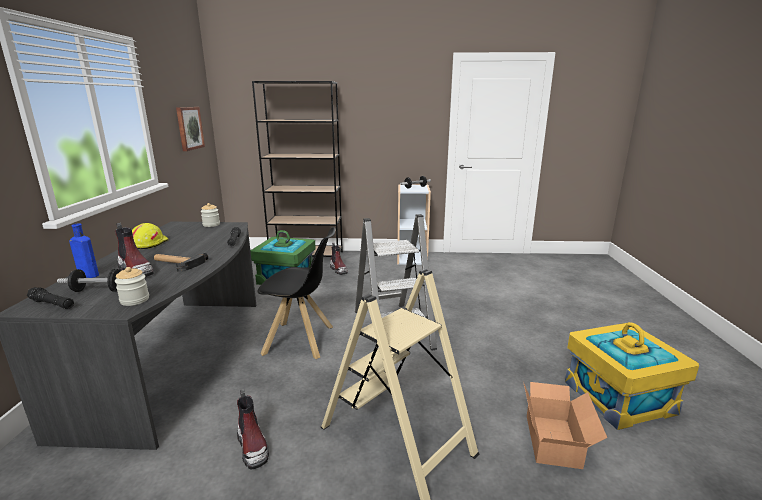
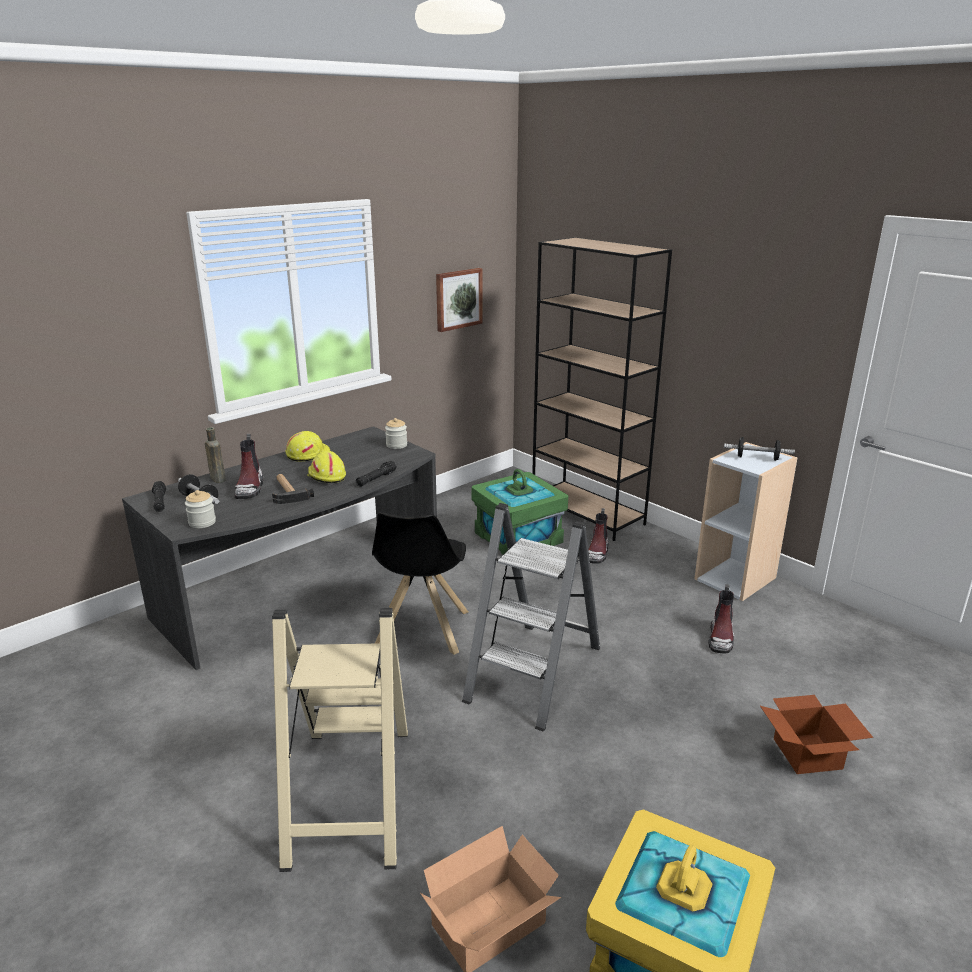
camera: 45 degrees right, 5 degrees up
(87, 275) = (217, 478): blue bottle -> brown bottle
(191, 249) = (326, 476): none -> yellow hard hat
(253, 447) = (248, 715): boot -> boot (721, 638)
(301, 340) = (421, 631): black chair -> black chair turned 45 degrees clockwise
(532, 303) = (809, 754): none -> cardboard box

